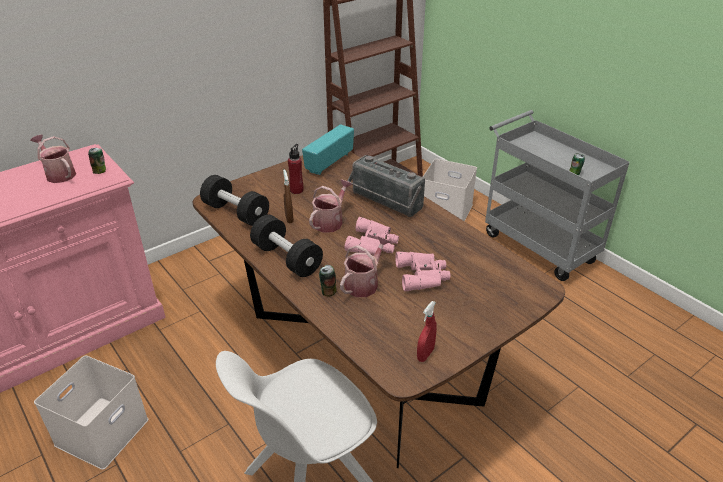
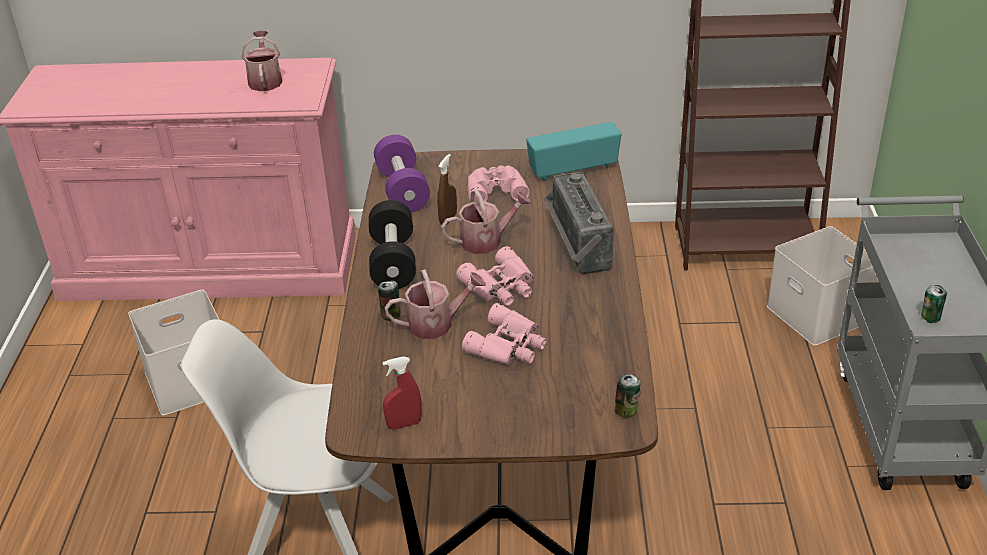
camera: 40 degrees right, 0 degrees up
(100, 171) = (302, 91): can -> can (627, 411)
(236, 213) = (402, 190): black dumbbell -> purple dumbbell
(296, 190) = (495, 189): red bottle -> pink binoculars

